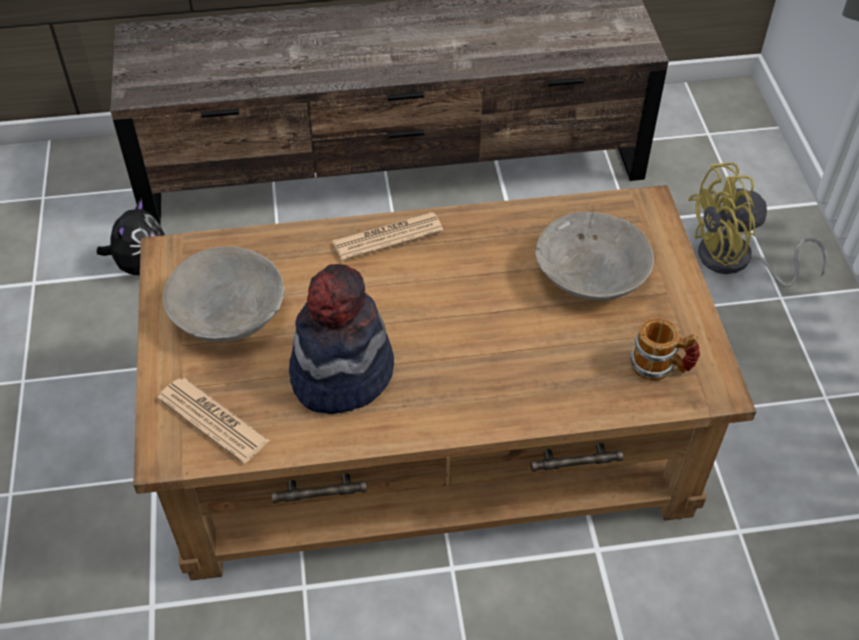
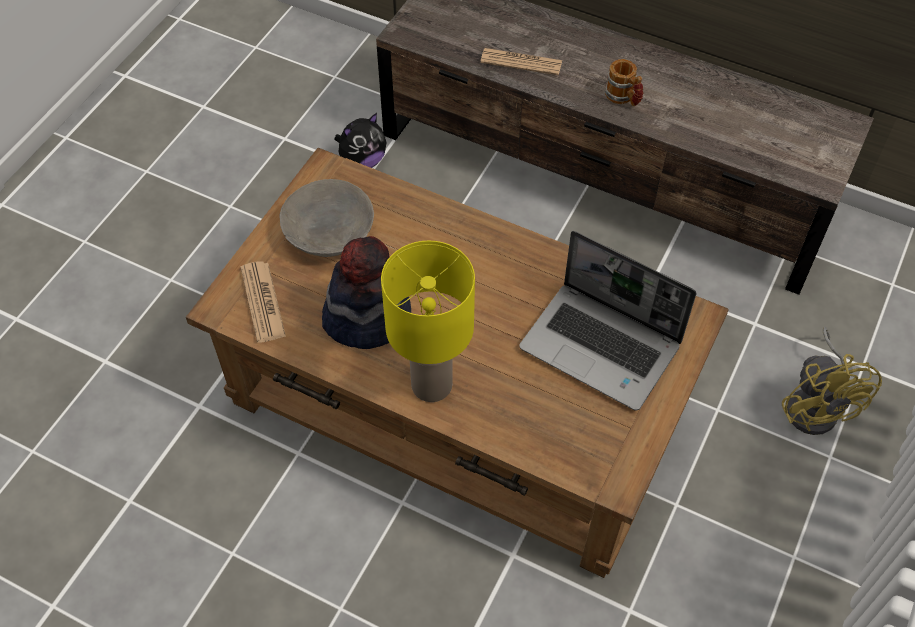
camera: 35 degrees right, 5 degrees up
(387, 237) = (479, 235): newspaper -> newspaper (521, 62)
(466, 399) = (433, 384): none -> yellow table lamp
(592, 275) = (602, 347): grey bowl -> laptop
(661, 367) = (590, 444): mug -> mug (623, 98)
(735, 261) = (817, 405): yellow fan -> yellow fan turned 120 degrees counterclockwise

